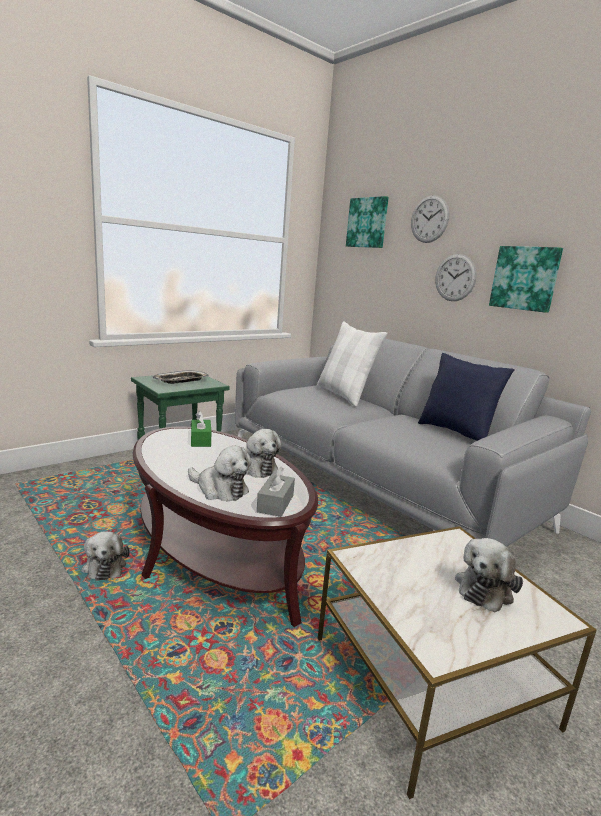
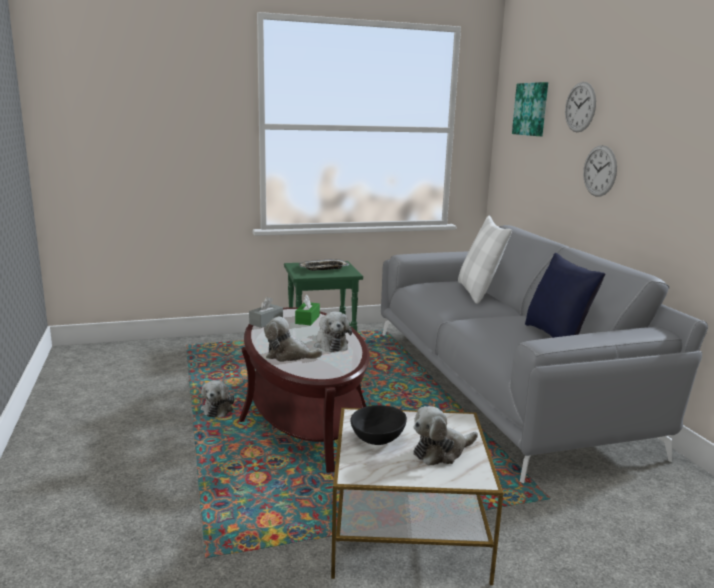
camera: 25 degrees right, 0 degrees up
(220, 489) = (289, 355): plush toy -> plush toy turned 135 degrees clockwise
(275, 503) = (321, 370): grey tissue box -> grey tissue box (266, 322)
(407, 586) = (378, 438): none -> black bowl
(525, 278) = (656, 174): picture -> none

